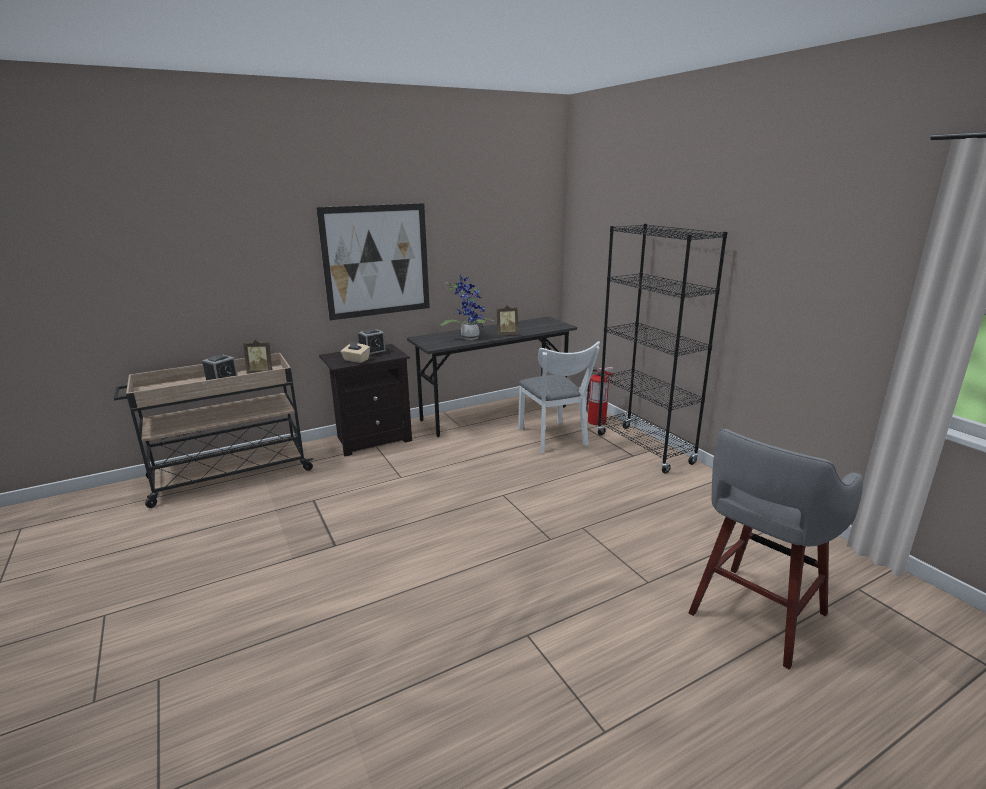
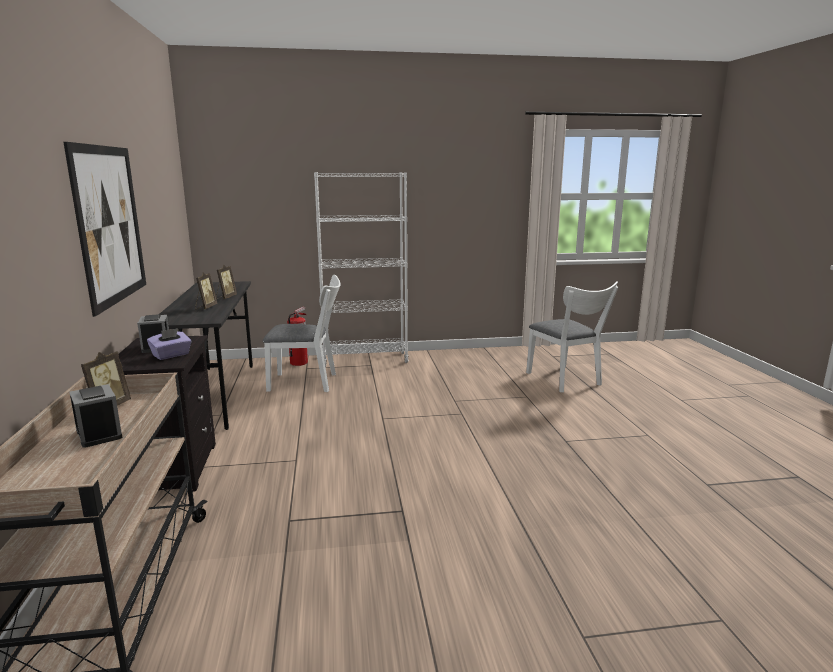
camera: 70 degrees left, 5 degrees down
(356, 360) = (171, 355): beige tissue box -> purple tissue box
(469, 337) = (205, 307): potted plant -> picture frame
(644, 449) = (365, 360): black bookcase -> white bookcase
(755, 616) = (566, 380): grey stool -> white chair

